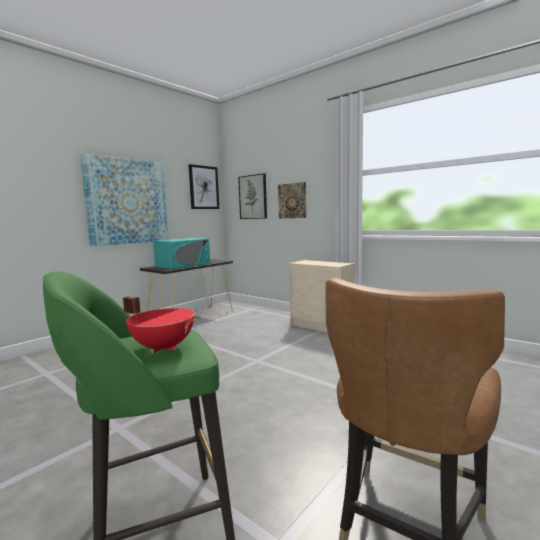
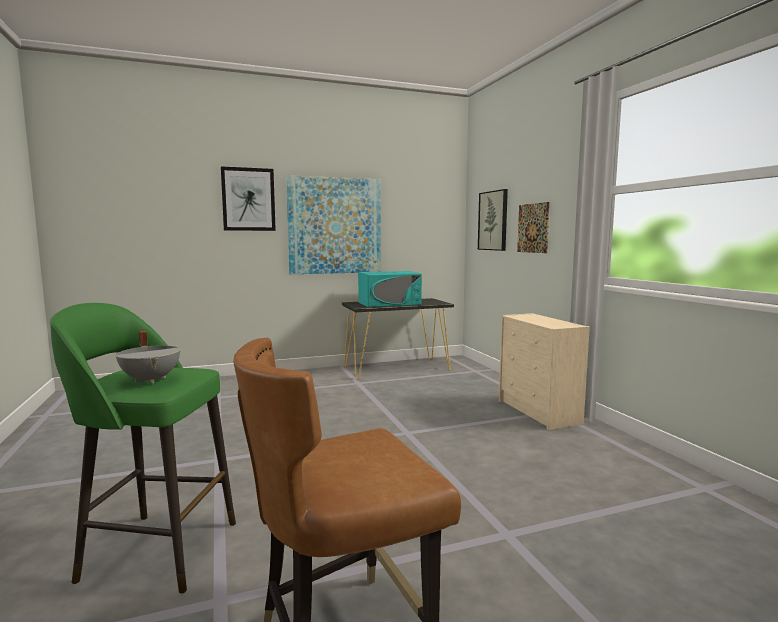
camera: 30 degrees right, 0 degrees up
(164, 347) = (152, 379): red cooking pot -> grey cooking pot
(203, 187) = (436, 207): picture -> picture (248, 199)

